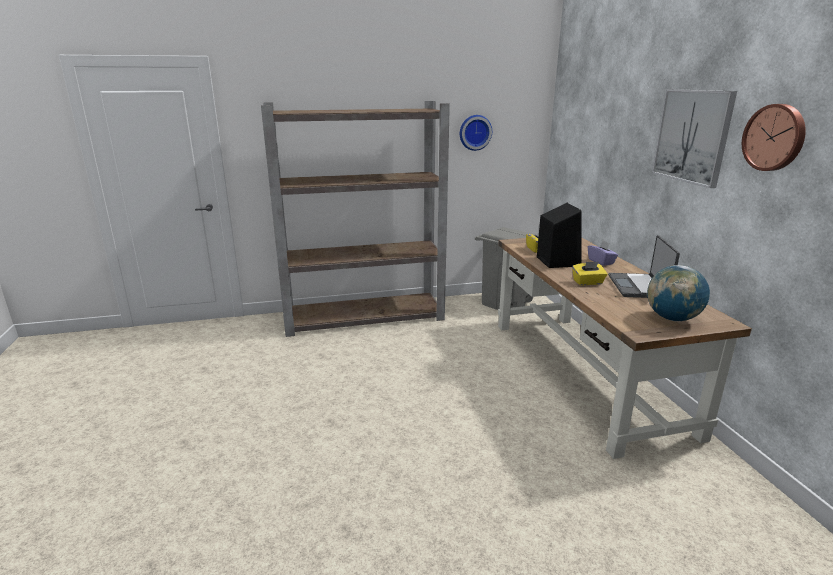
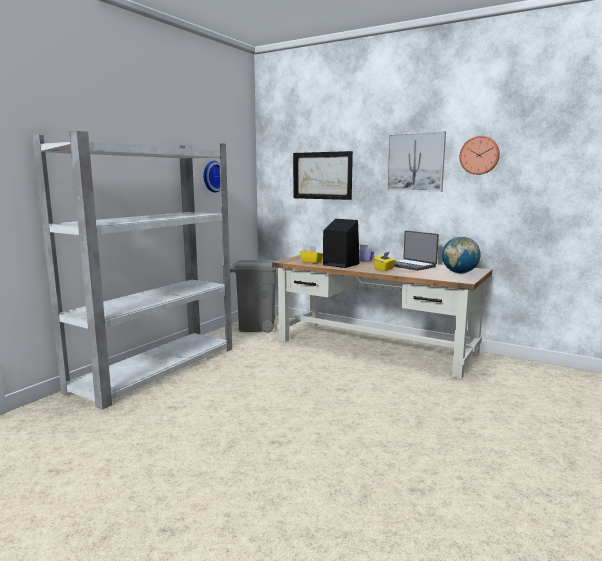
camera: 45 degrees left, 10 degrees down
(364, 316) = (156, 368): brown bookcase -> white bookcase
(600, 139) = (322, 175): none -> picture

